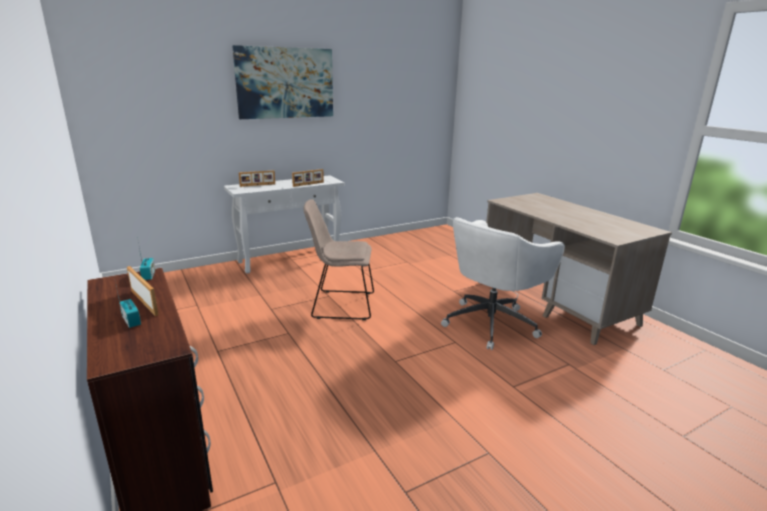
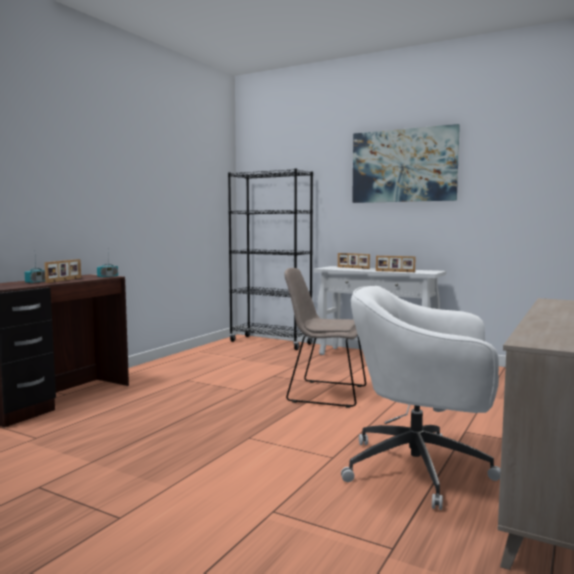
camera: 60 degrees right, 15 degrees down
(171, 279) = (271, 343): none -> black bookcase
(340, 305) = (324, 393): beige chair -> beige chair turned 45 degrees counterclockwise

